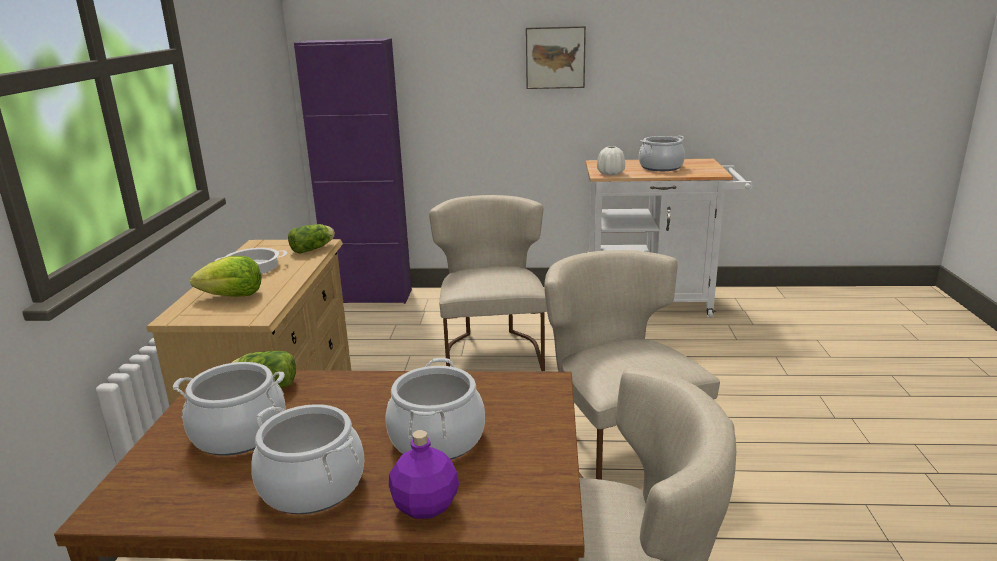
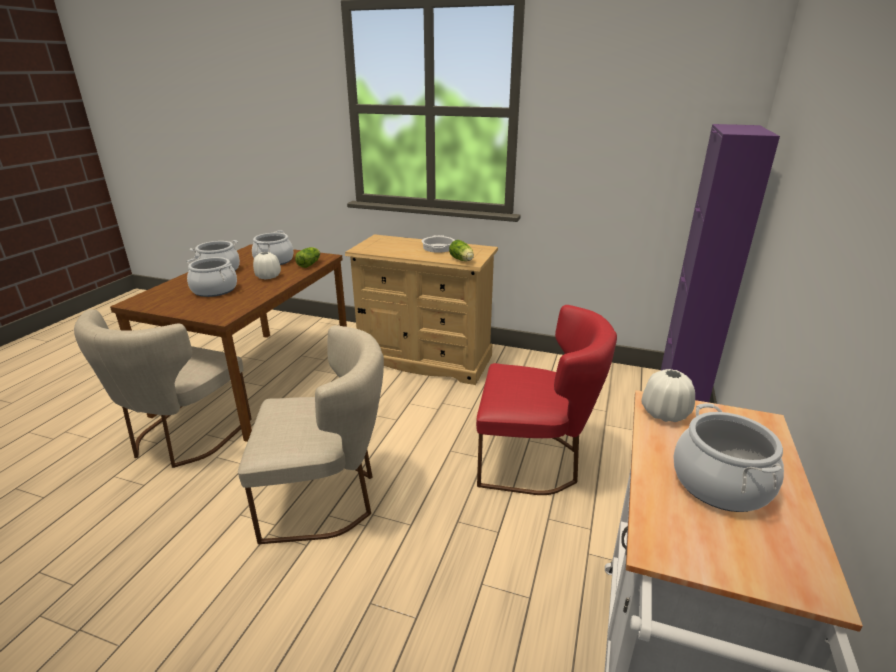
camera: 105 degrees right, 5 degrees up
(233, 296) = (394, 245): lettuce -> none
(347, 406) = (268, 277): none -> white vase
(424, 506) = (177, 285): purple bottle -> none
(492, 350) = (534, 461): beige chair -> red chair
(555, 57) = (847, 219): picture -> none

